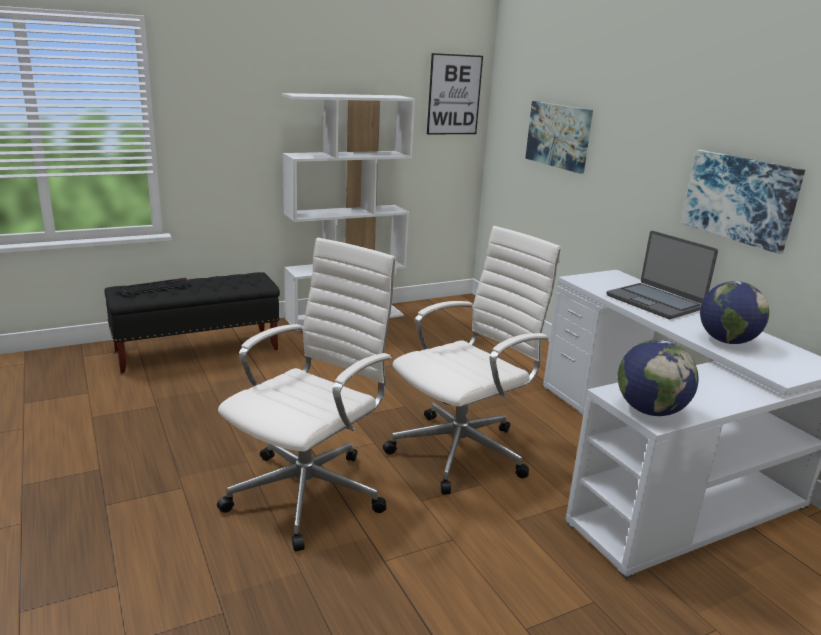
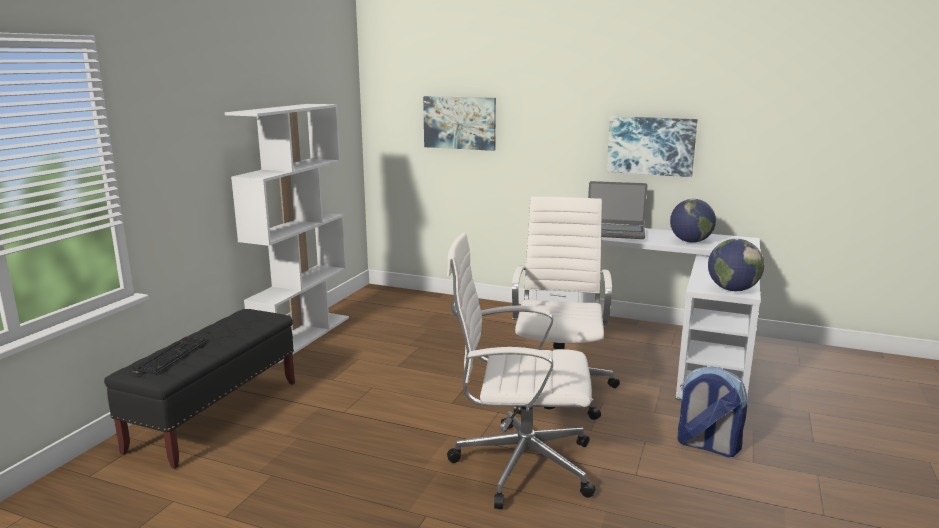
camera: 40 degrees left, 5 degrees down
(310, 492) = (519, 464): white office chair -> white office chair turned 75 degrees counterclockwise
(454, 95) = (340, 98): picture -> none
(506, 582) = (706, 446): none -> backpack

